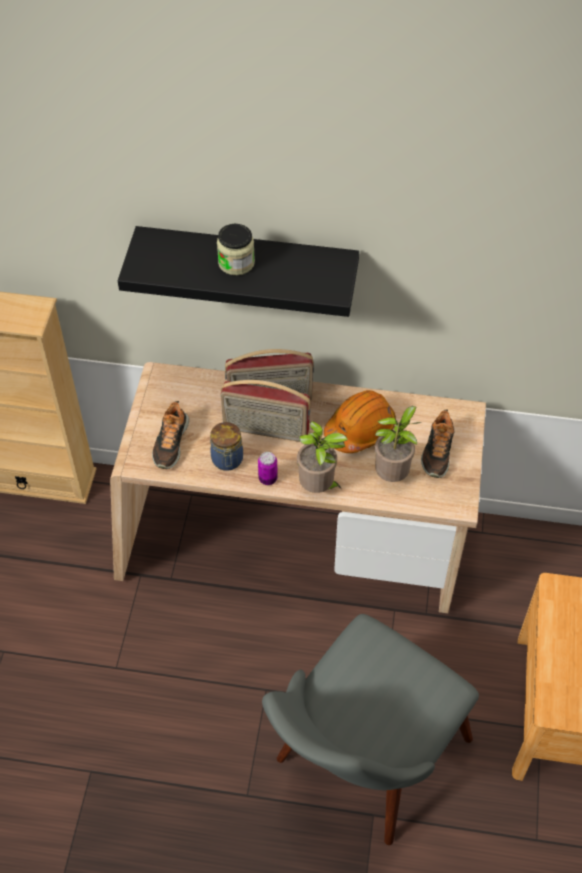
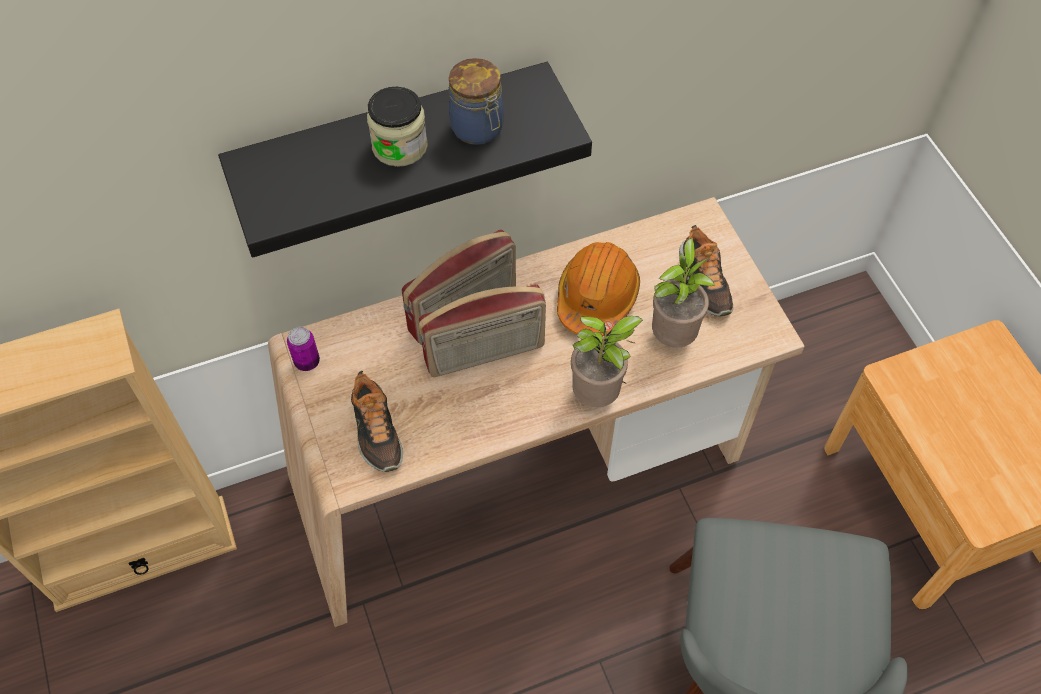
camera: 30 degrees left, 5 degrees up
(227, 460) = (464, 417): jar -> jar (478, 129)
(268, 478) = (530, 415): can -> can (307, 361)

